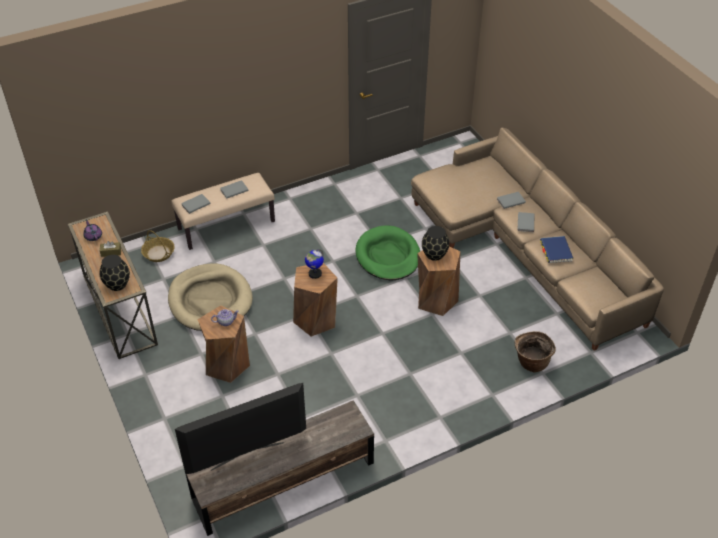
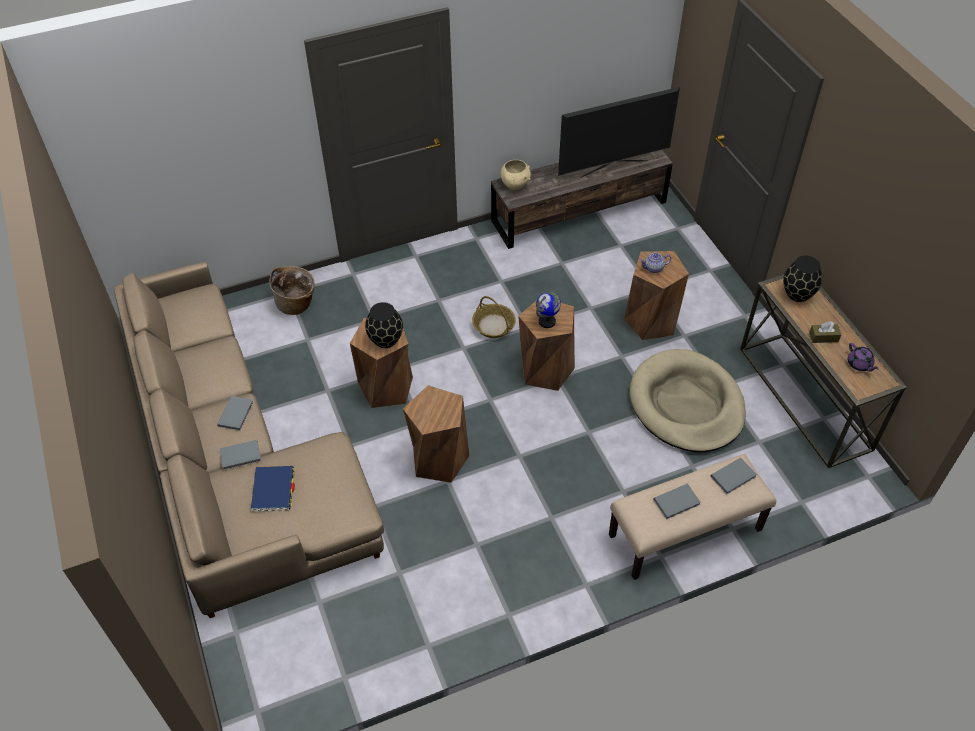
camera: 175 degrees left, 5 degrees up
(159, 253) = (778, 485): basket -> basket (493, 325)
(349, 429) = (515, 185): none -> beige bowl
(388, 256) = (439, 459): green dog bed -> brown stool
(556, 251) = (215, 365): blue book -> blue book (273, 490)

